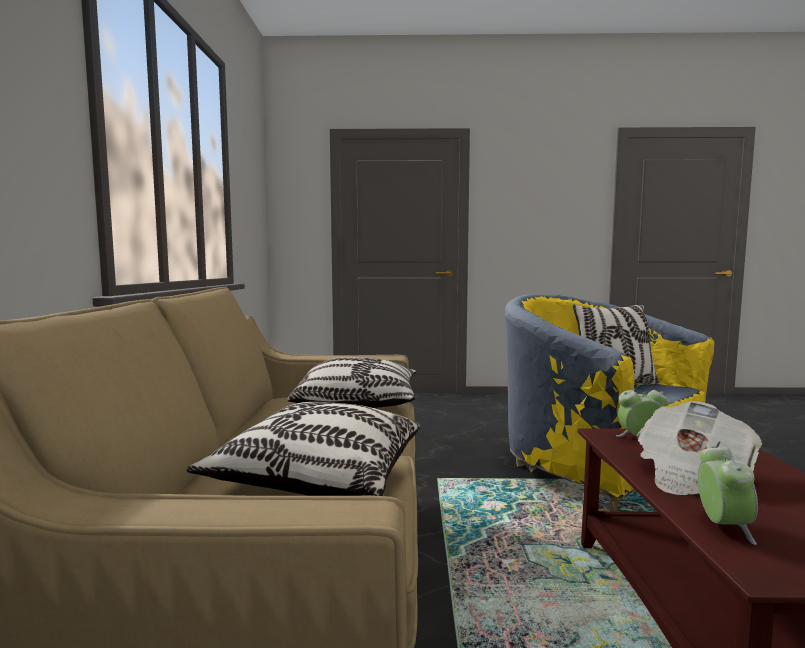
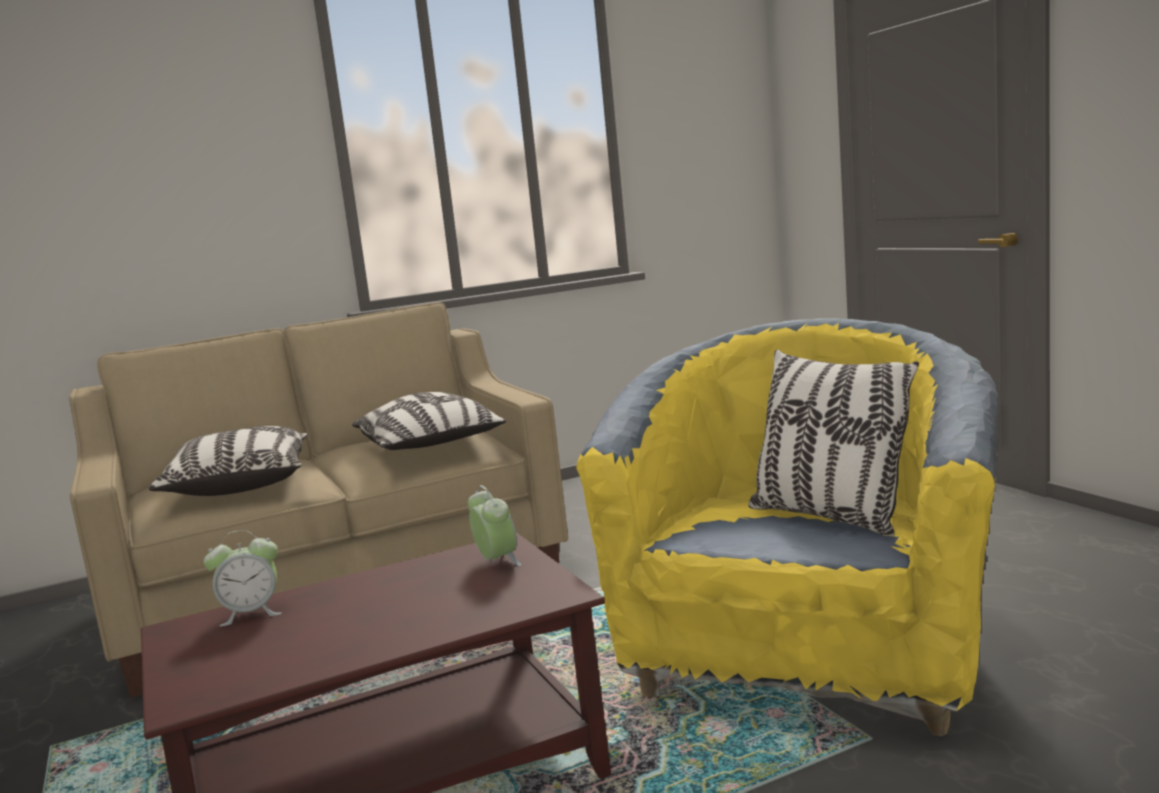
camera: 65 degrees right, 5 degrees up
(691, 476) = (376, 594): newspaper -> none

